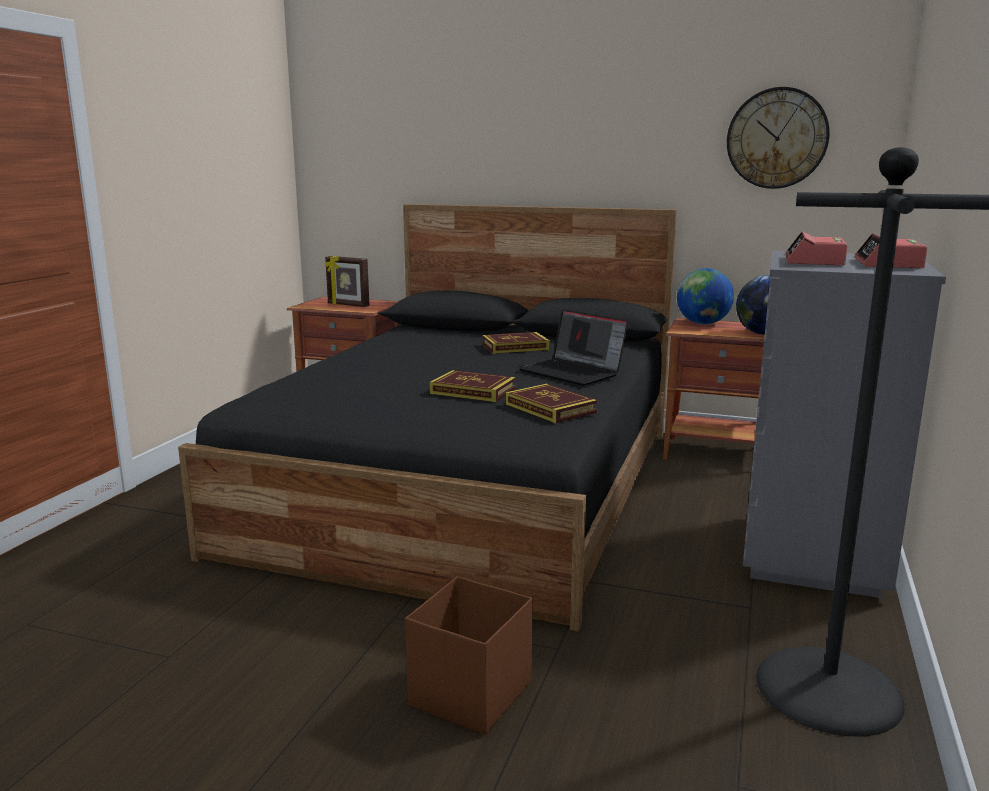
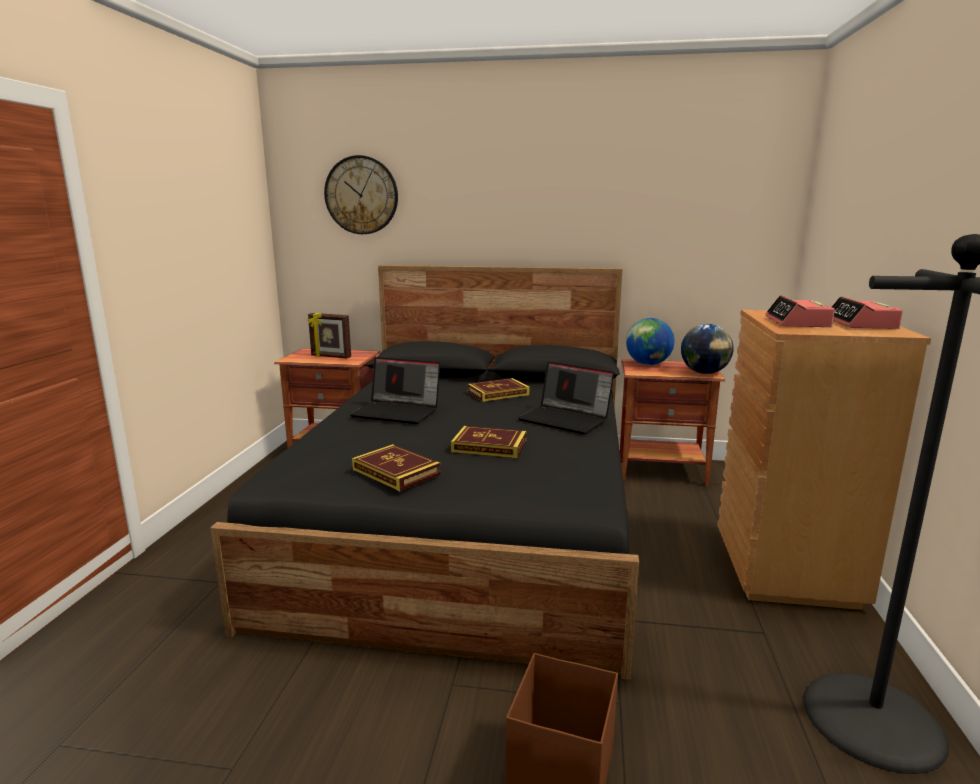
camera: 10 degrees left, 0 degrees up
(395, 357) = (398, 412): none -> laptop
(550, 408) = (571, 462): book -> book (396, 472)
(777, 138) = (704, 208): wall clock -> wall clock (361, 195)
(815, 556) = (788, 571): grey dresser -> brown dresser

